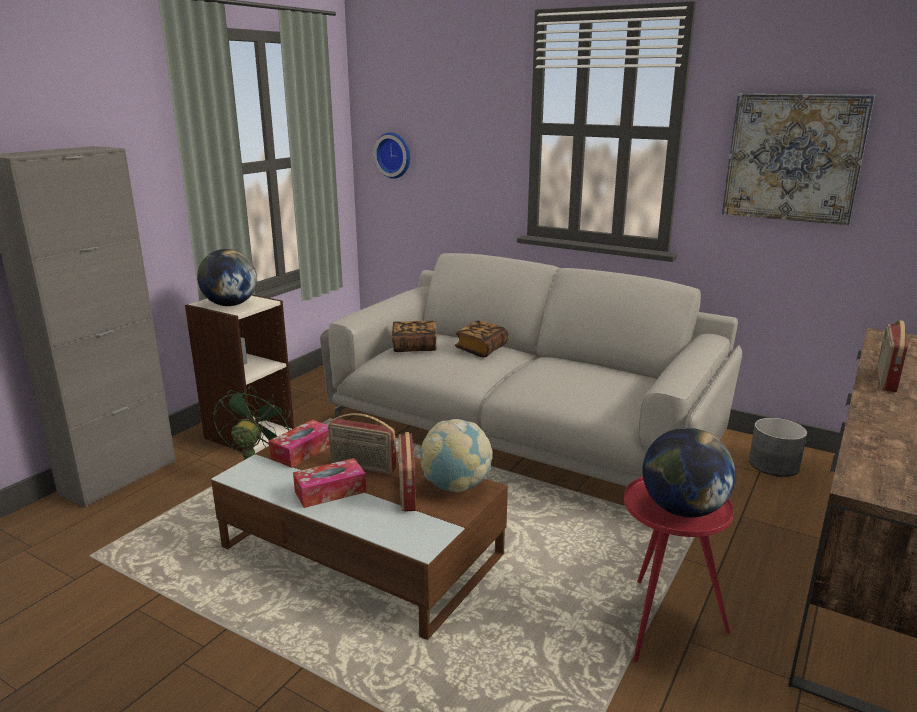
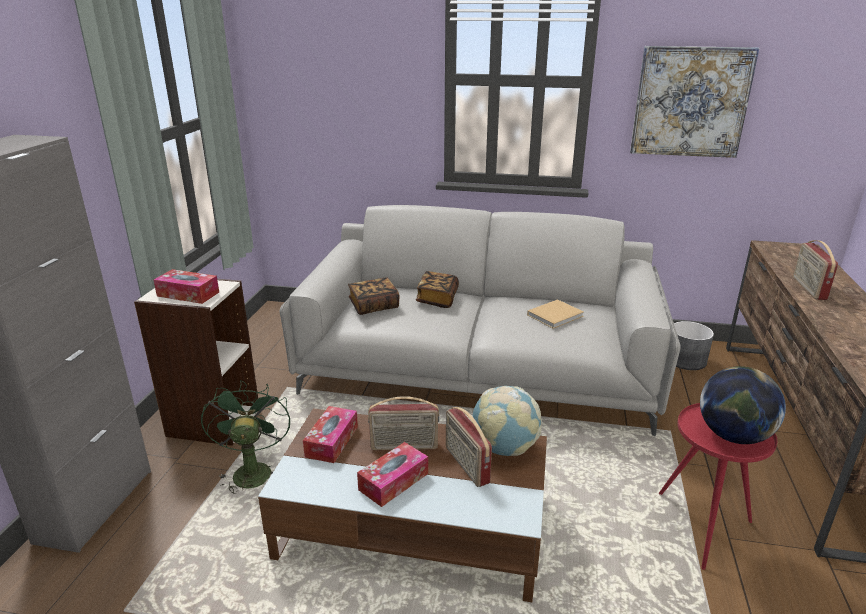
camera: 20 degrees left, 5 degrees up
(230, 305) = (188, 294): globe -> tissue box
(394, 155) = (293, 108): wall clock -> none
(592, 378) = (556, 315): none -> beige book

